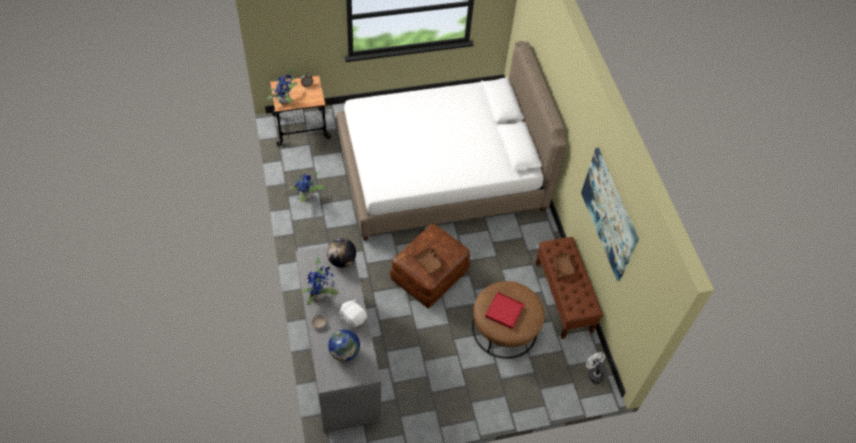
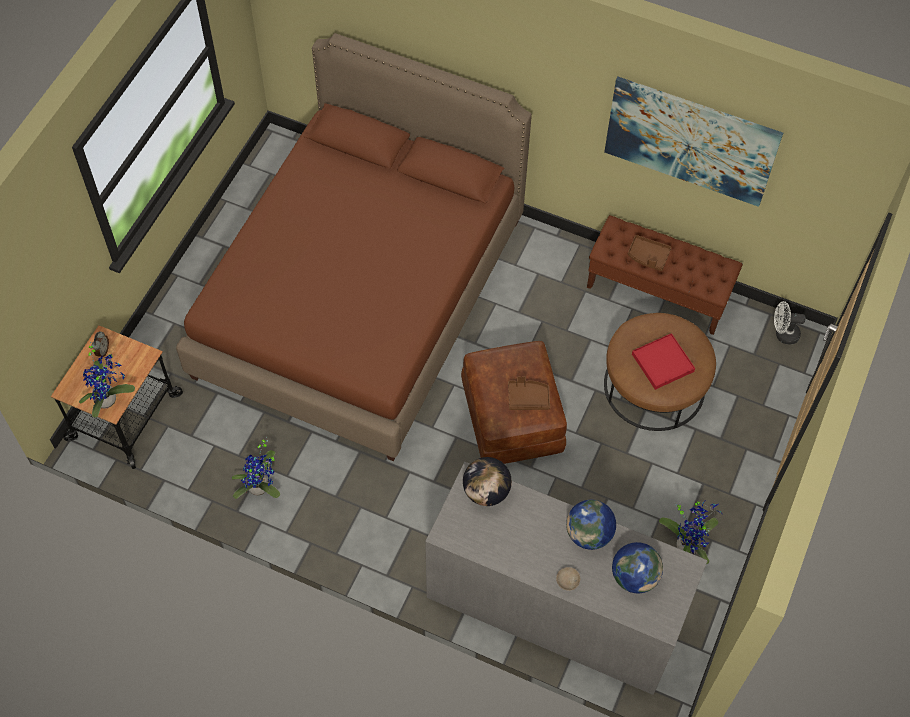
camera: 50 degrees left, 5 degrees up
(319, 295) = (522, 553): potted plant -> potted plant (688, 545)
(353, 318) = (589, 534): white plush toy -> globe
(440, 173) = (360, 297): white bed -> brown bed

